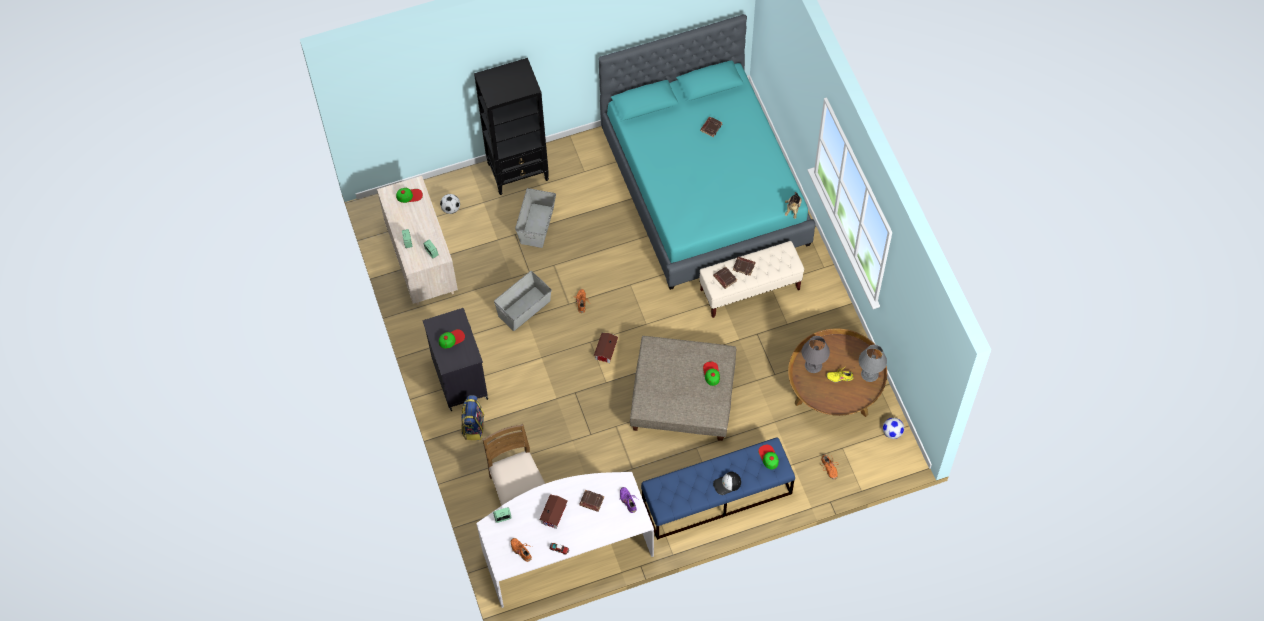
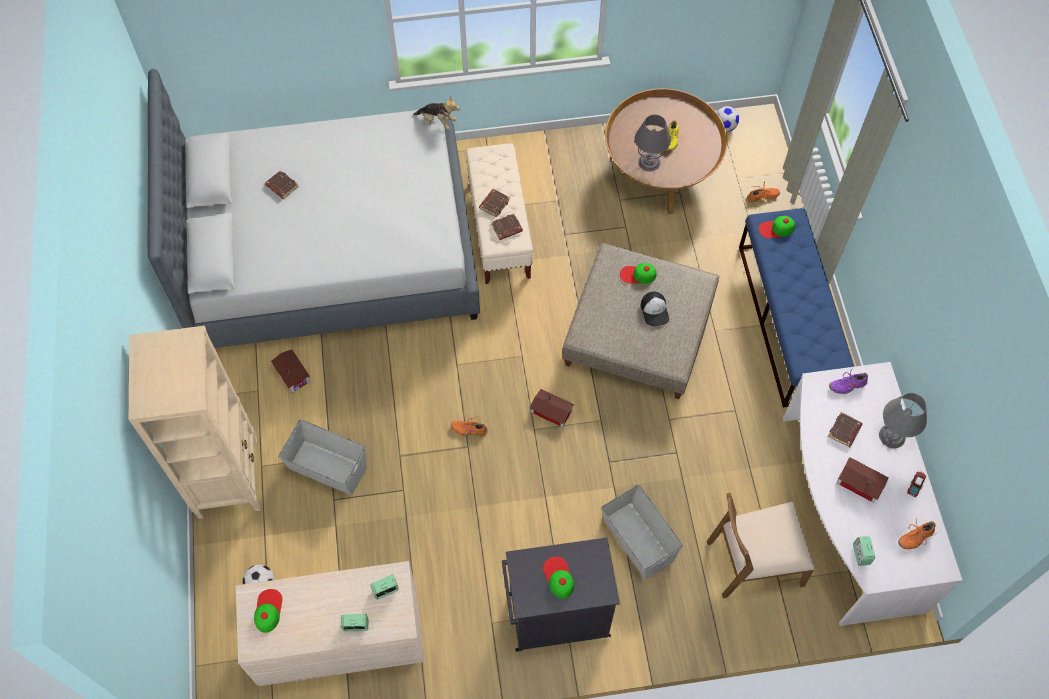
camera: 80 degrees left, 0 degrees up
(473, 426) = (639, 608): backpack -> none
(518, 172) = (228, 478): black bookcase -> beige bookcase
(524, 308) = (461, 506): grey storage box -> grey storage box (638, 539)
(601, 188) = (292, 373): none -> toy house
(705, 186) = (331, 250): turquoise bed -> grey bed
(727, 484) = (810, 280): cap -> cap (655, 311)
(870, 374) = (671, 109): grey table lamp -> grey table lamp (892, 436)

